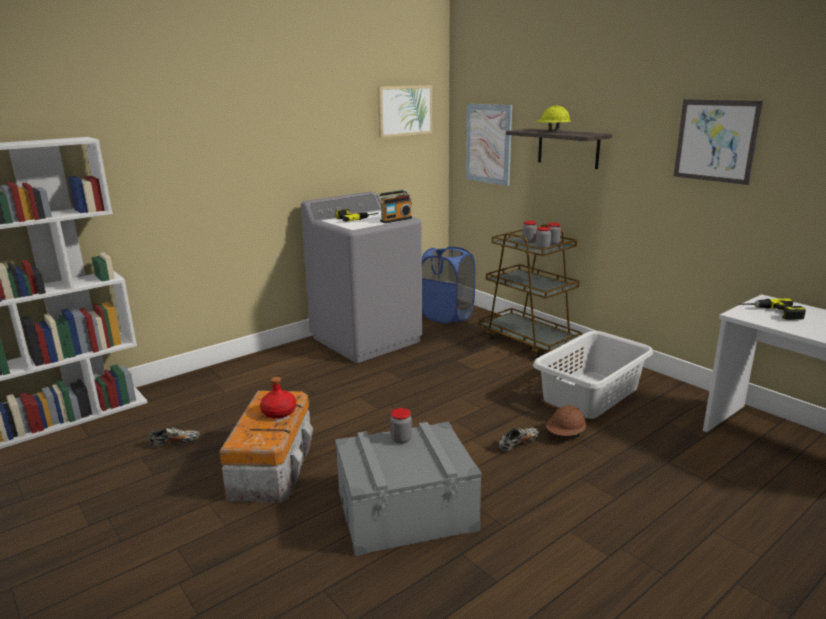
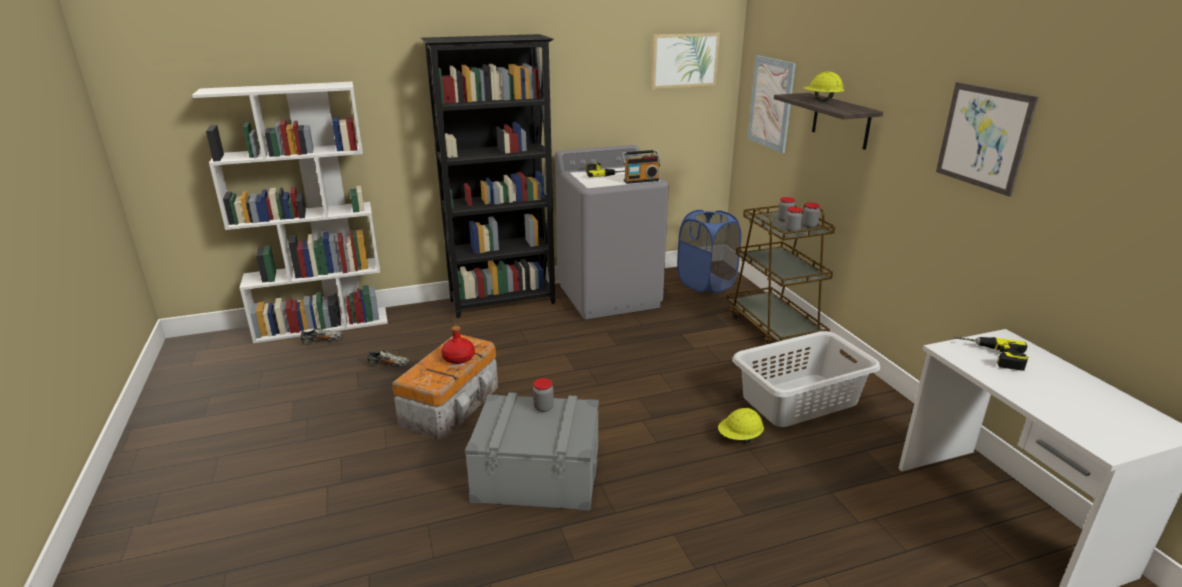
camera: 20 degrees right, 5 degrees up
(265, 361) = (503, 302): none -> black bookcase
(518, 444) = (685, 435): shoe -> shoe (323, 342)
(565, 435) = (740, 438): brown hard hat -> yellow hard hat

